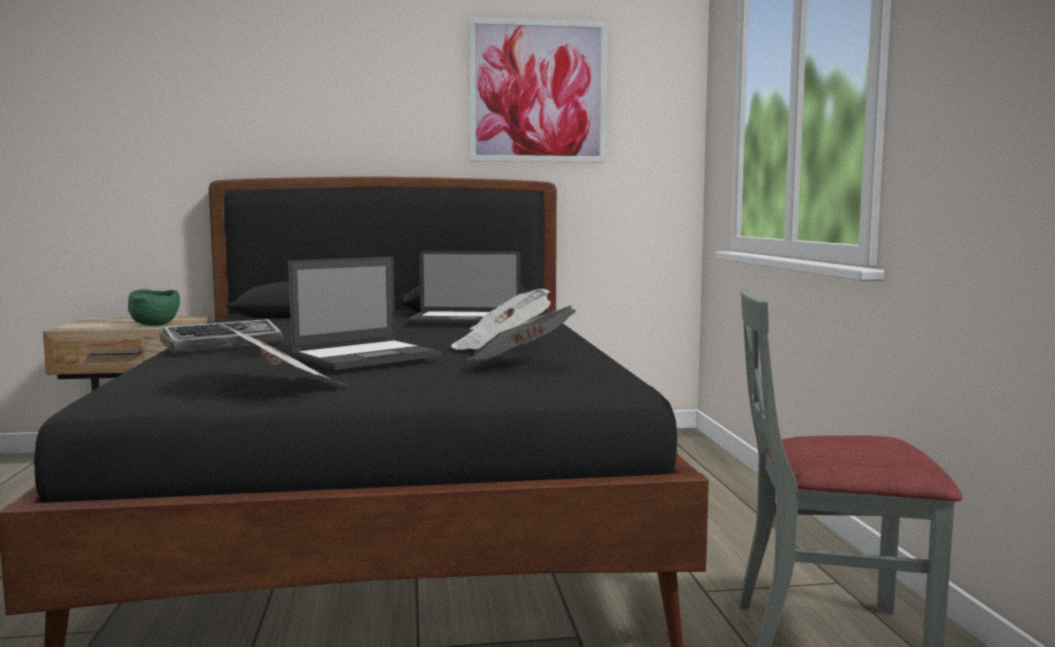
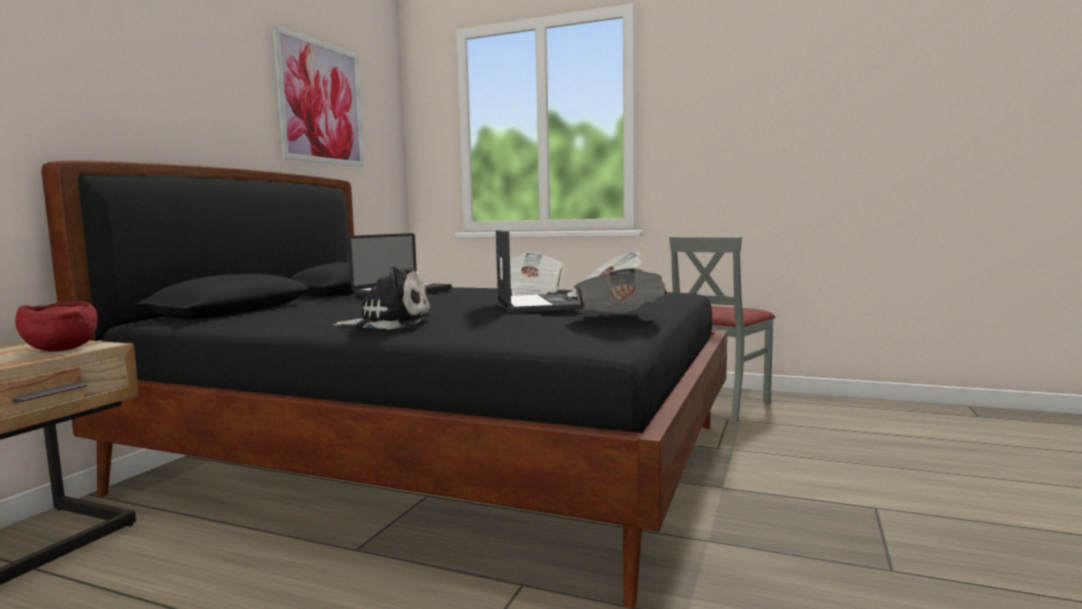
camera: 60 degrees left, 0 degrees up
(155, 325) = (60, 350): green bowl -> red bowl
(224, 345) = (389, 323): keyboard -> plush toy

